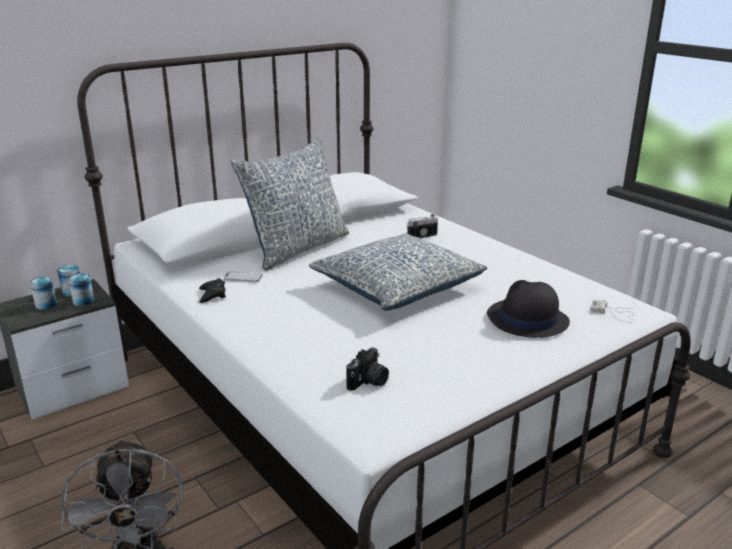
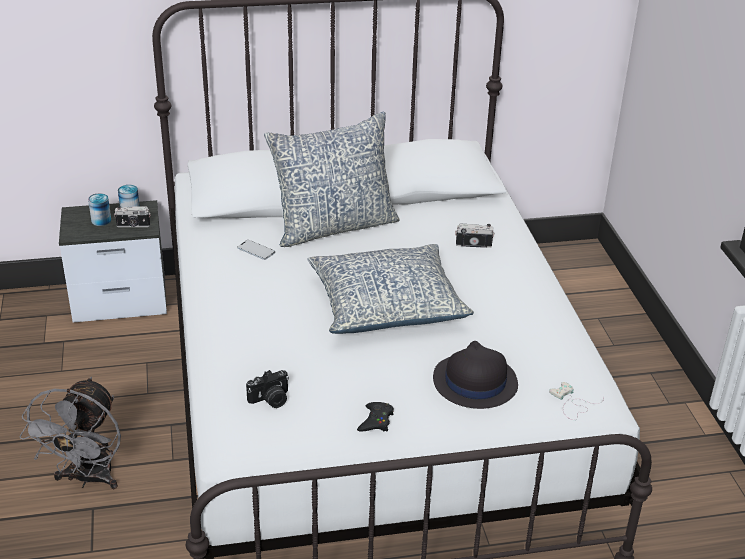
camera: 25 degrees right, 10 degrees up
(83, 301) = (133, 225): can -> camera
(212, 294) = (215, 263): black game controller -> black game controller (376, 421)

